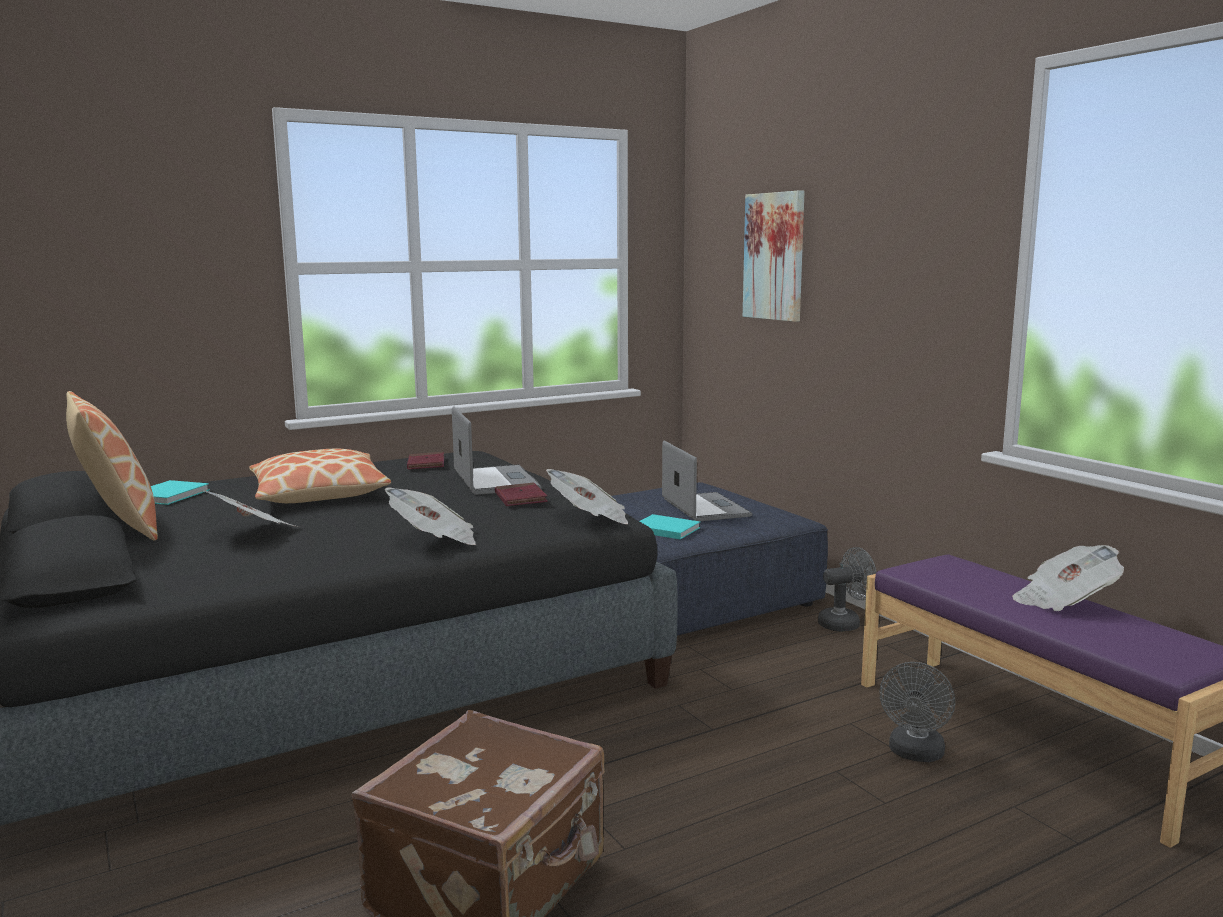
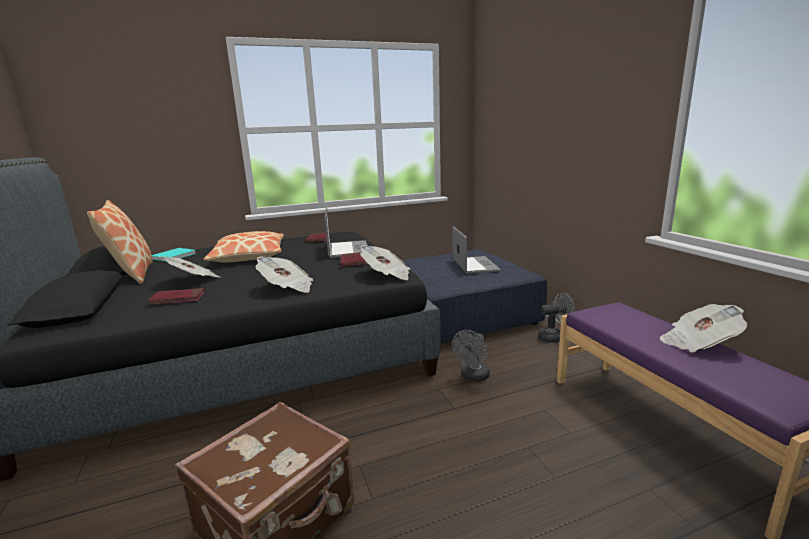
camera: 10 degrees right, 5 degrees up
(252, 560) = (178, 299): none -> red book
(664, 529) = (446, 278): turquoise book -> none
(775, 256) = (522, 115): picture -> none
(915, 754) = (583, 438): grey fan -> grey fan (473, 377)

